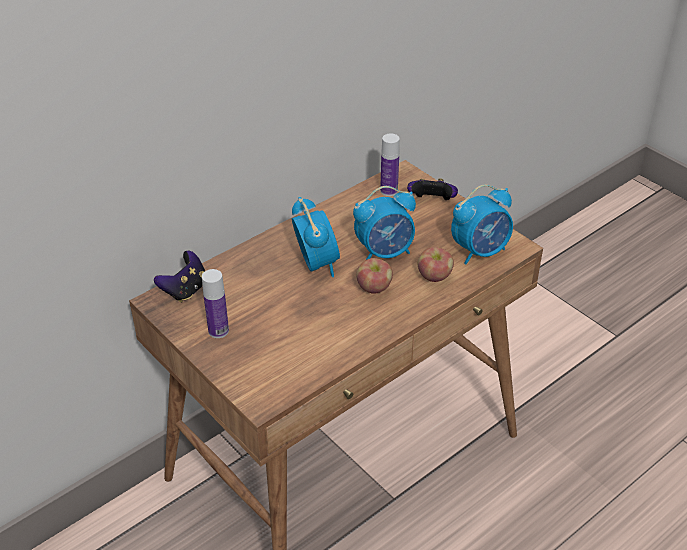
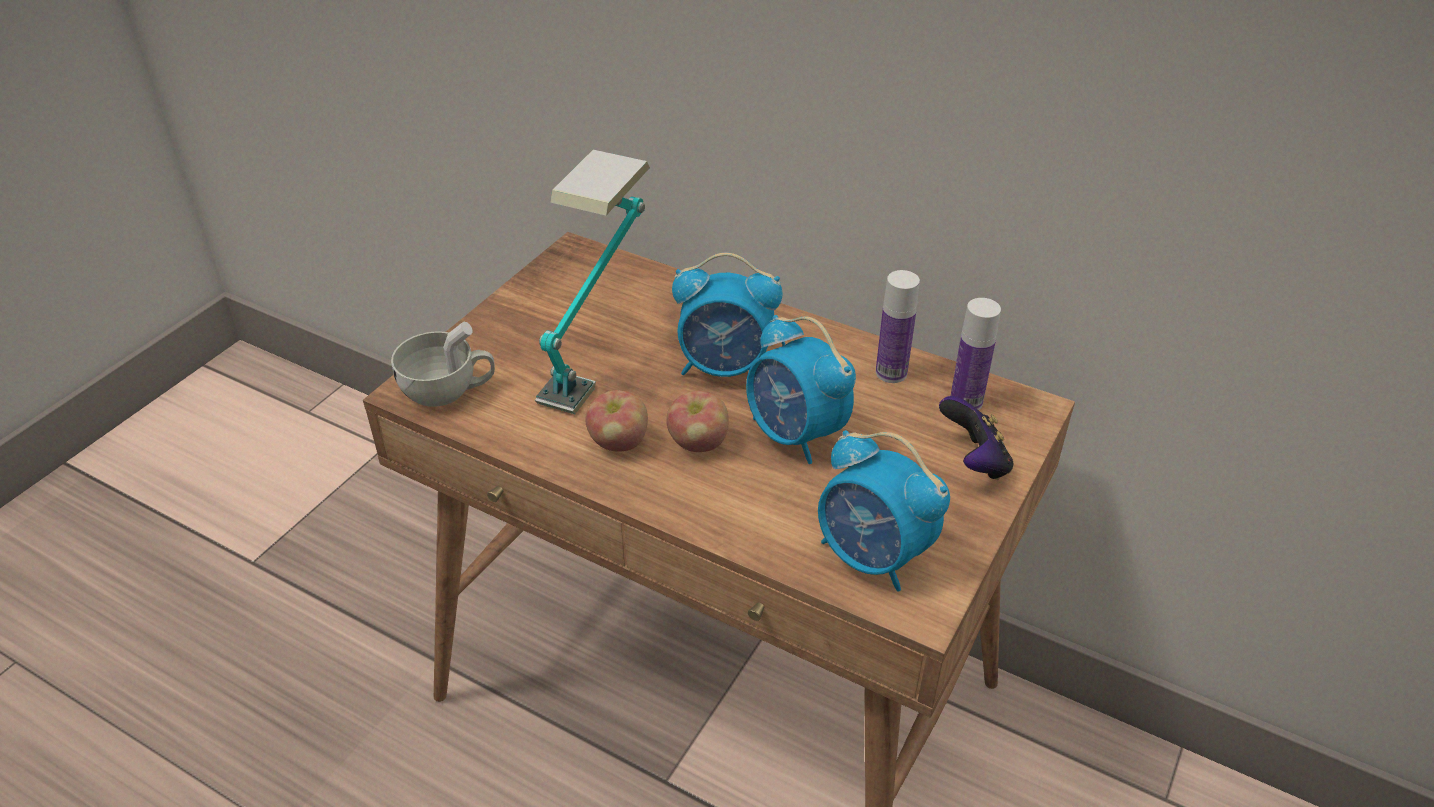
camera: 70 degrees right, 0 degrees up
(185, 290) = (605, 267): game controller -> none
(218, 331) = (536, 316): bottle -> bottle (891, 373)
(272, 383) = (449, 391): none -> white cup
(274, 310) = (599, 354): none -> table lamp
(316, 263) = (725, 368): alarm clock -> alarm clock turned 45 degrees clockwise
(434, 277) = (765, 509): apple -> apple (619, 442)

